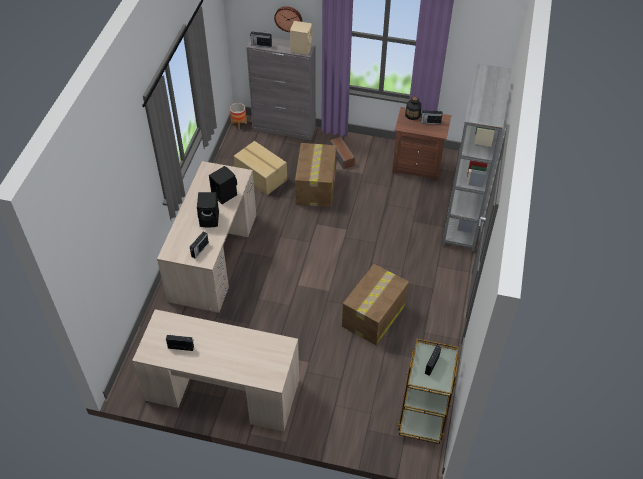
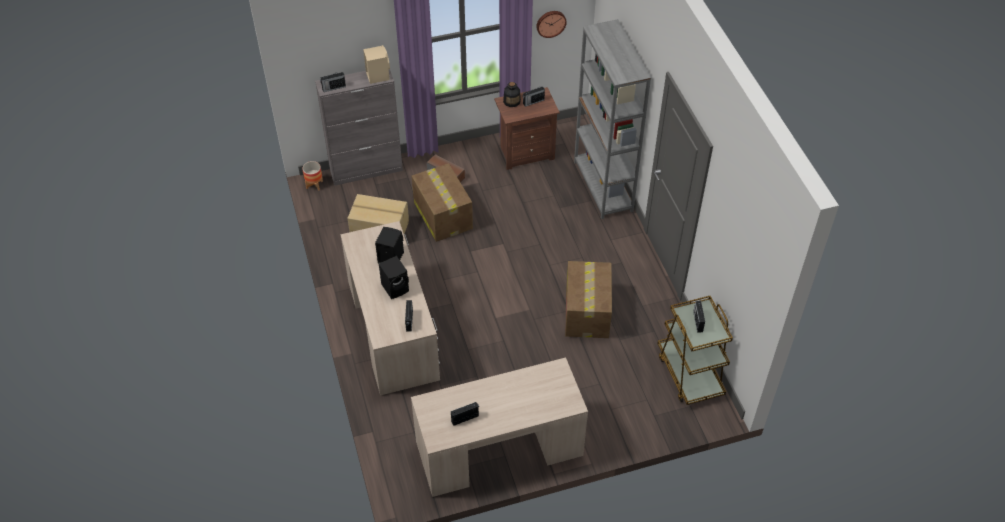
camera: 30 degrees left, 0 degrees up
(288, 18) = (354, 49): wall clock -> wall clock (550, 23)

